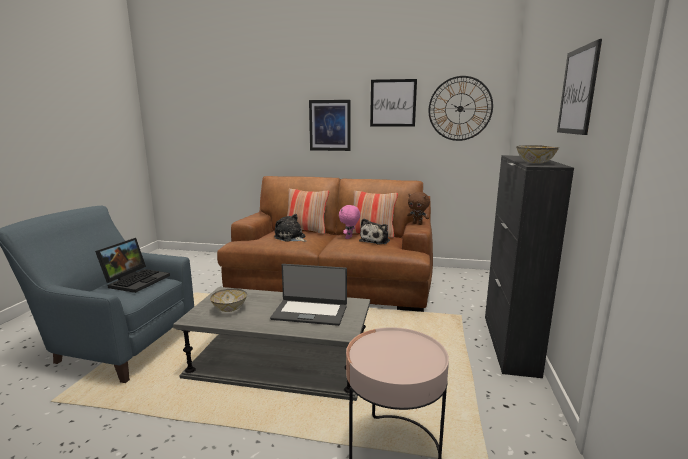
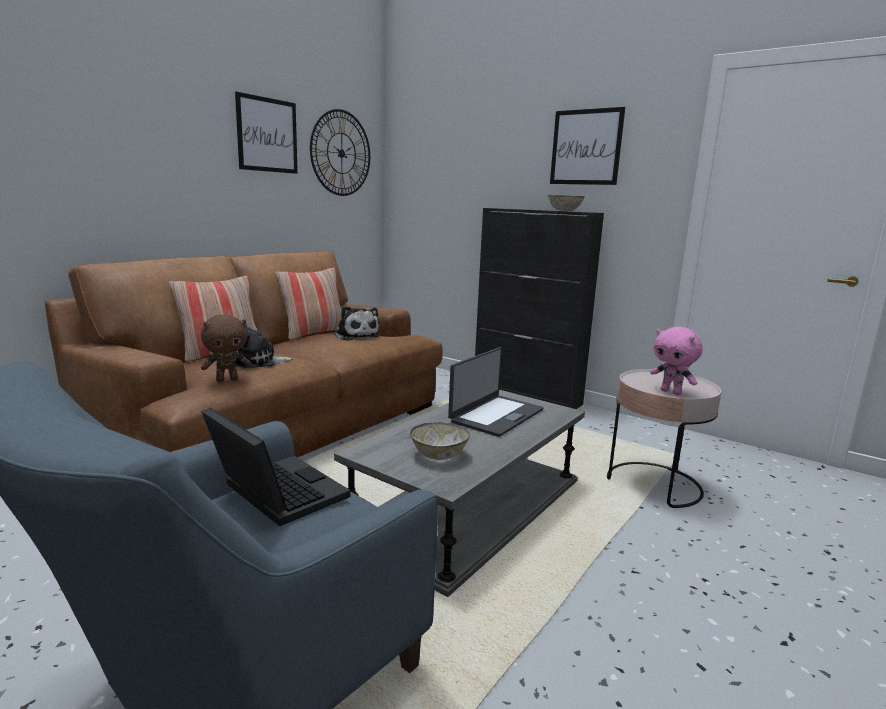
camera: 65 degrees left, 0 degrees up
(330, 125) = (174, 163): picture -> none
(349, 238) = (317, 342): pink plush toy -> pink plush toy (671, 392)
(417, 224) = (358, 307): brown plush toy -> brown plush toy (227, 380)

